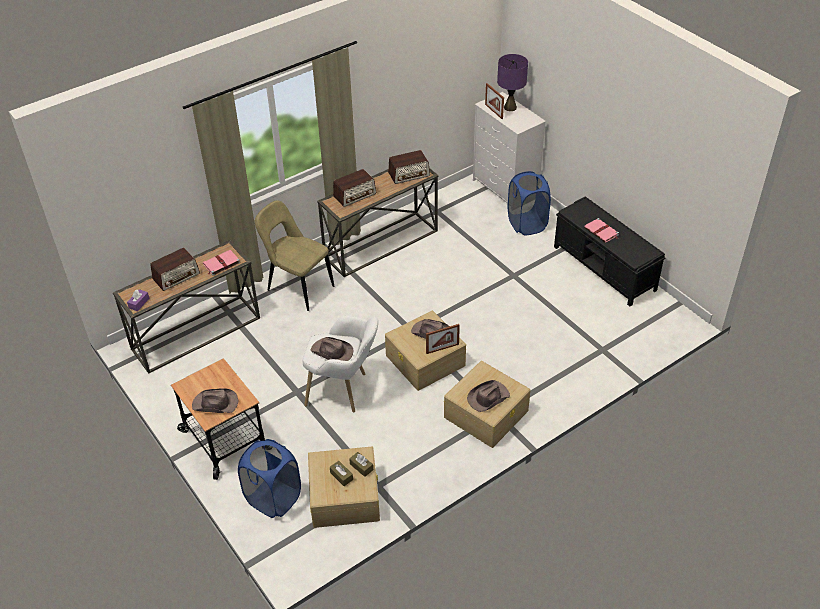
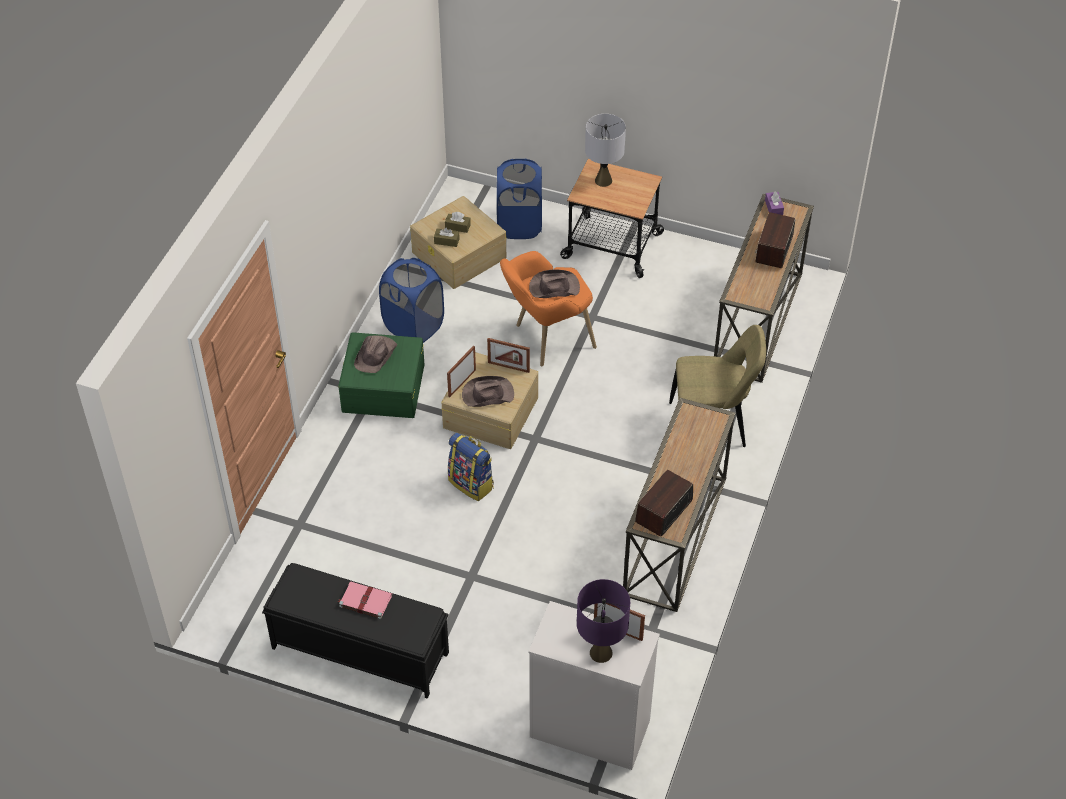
camera: 145 degrees right, 5 degrees up
(215, 404) = (603, 180): brown hat -> grey table lamp
(221, 264) = (747, 283): pink book -> none
(344, 391) = (545, 340): white armchair -> orange armchair
(355, 195) = (699, 443): radio -> none
(402, 344) = (508, 367): none -> picture frame
(473, 323) = (472, 483): none -> backpack
(486, 413) = (383, 388): beige storage box -> green storage box
(526, 224) = (512, 674): blue laundry basket -> blue laundry basket (413, 326)

